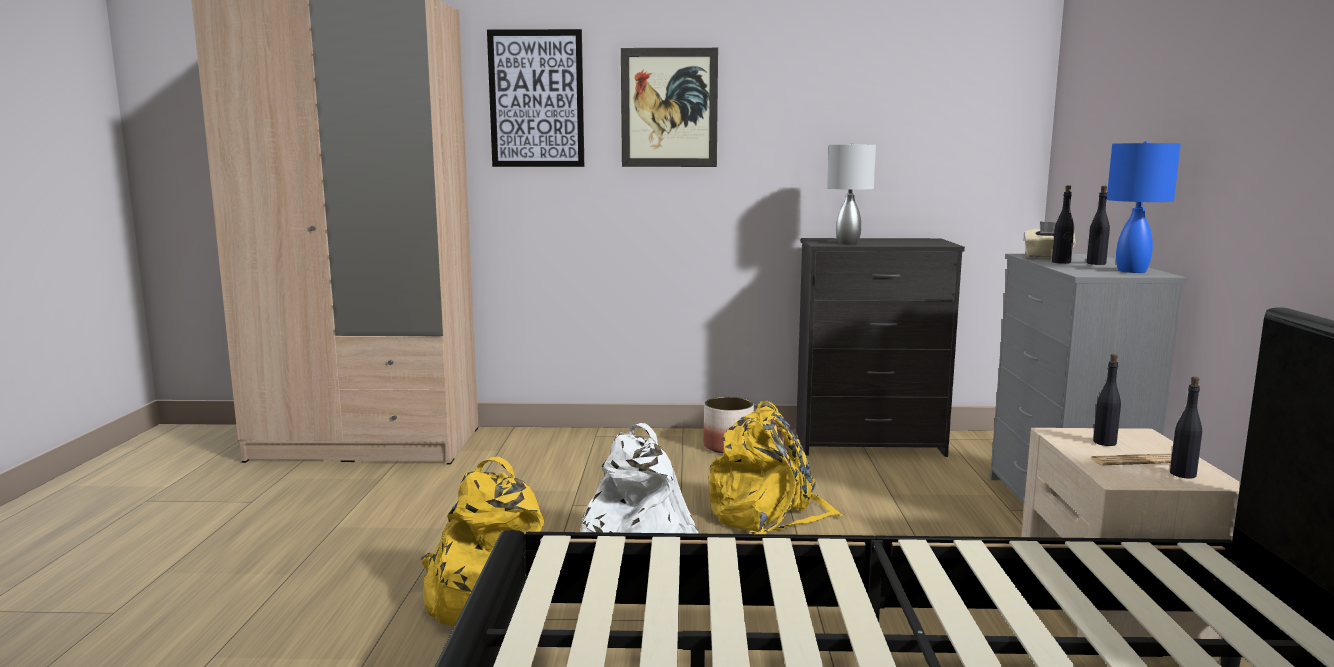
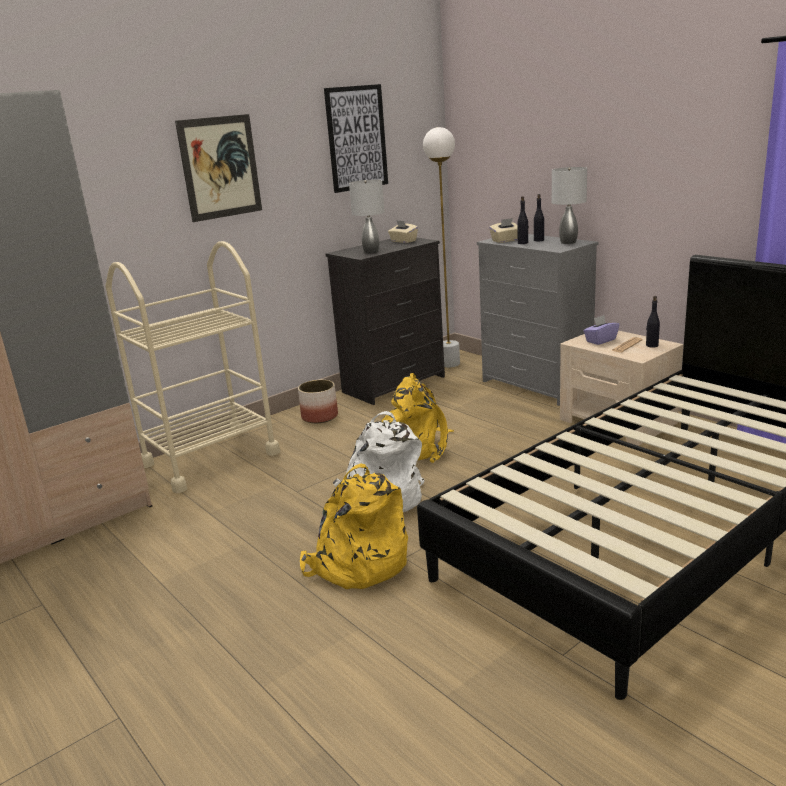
camera: 40 degrees left, 10 degrees up
(536, 99) = (111, 173): picture -> picture (356, 138)
(564, 445) = (210, 459): none -> beige cart
(919, 241) = (403, 241): none -> beige tissue box
(981, 445) = (449, 364): none -> white floor lamp
(1104, 442) = (600, 340): black bottle -> purple tissue box
(1130, 271) = (567, 242): blue table lamp -> grey table lamp

